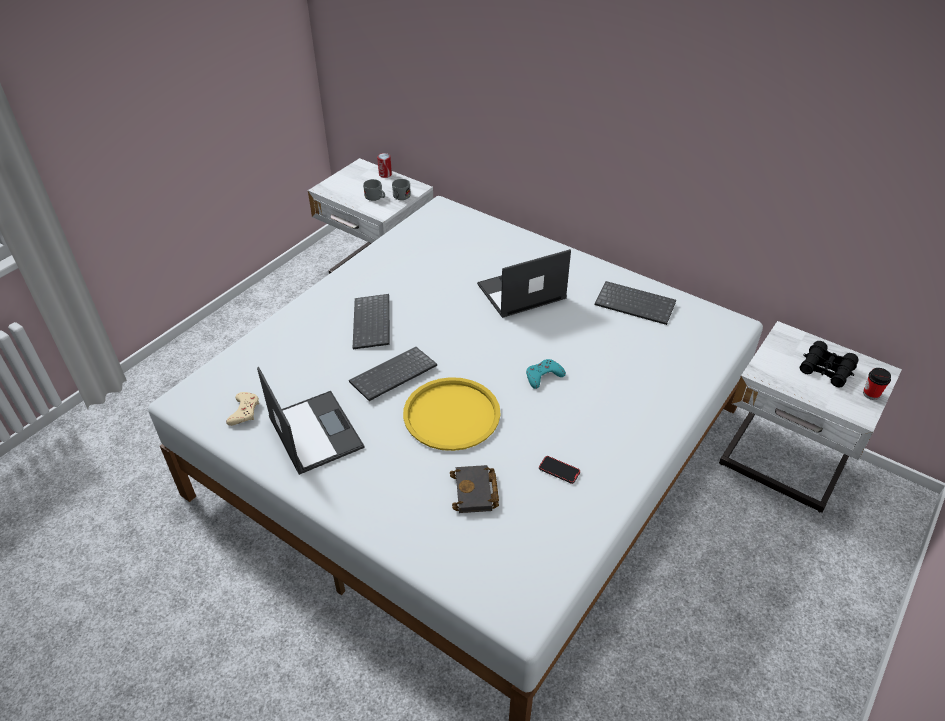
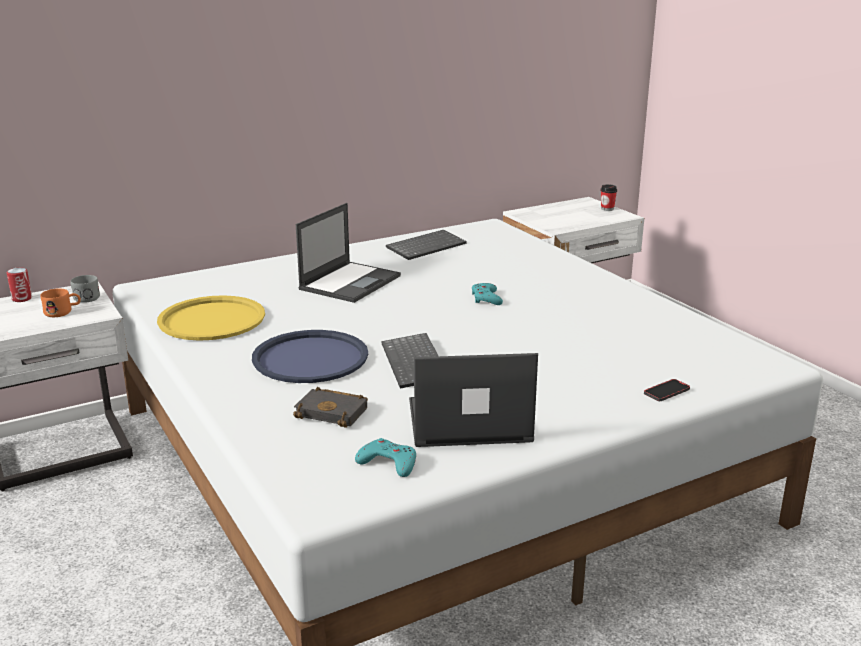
camera: 65 degrees left, 20 degrees down
(244, 411) = (388, 462): beige game controller -> turquoise game controller
(373, 323) = (310, 358): keyboard -> blue tray
(376, 197) = (63, 312): grey mug -> orange mug
(452, 415) = (504, 346): yellow tray -> yellow tray (212, 320)
(476, 493) = (621, 355): black book -> black book (334, 412)
(520, 292) = (350, 282): laptop -> laptop turned 150 degrees counterclockwise
(559, 471) = (615, 317): phone -> phone (666, 392)
(826, 369) = (571, 212): black binoculars -> none

